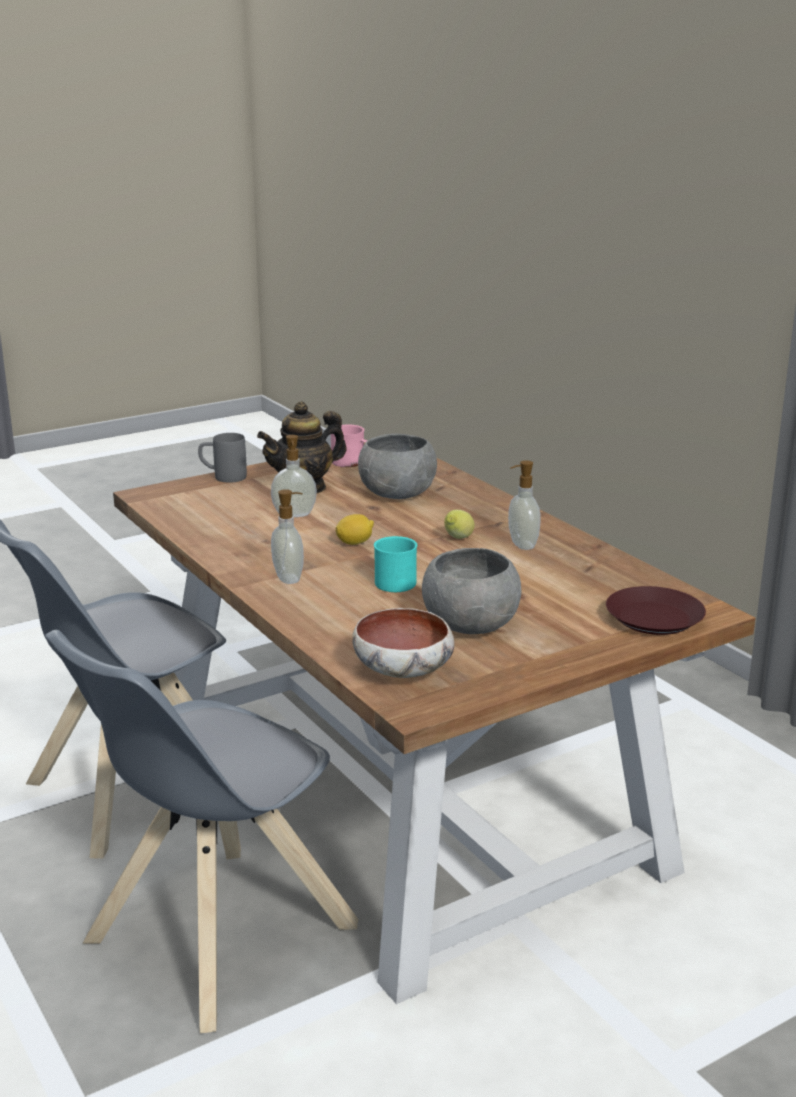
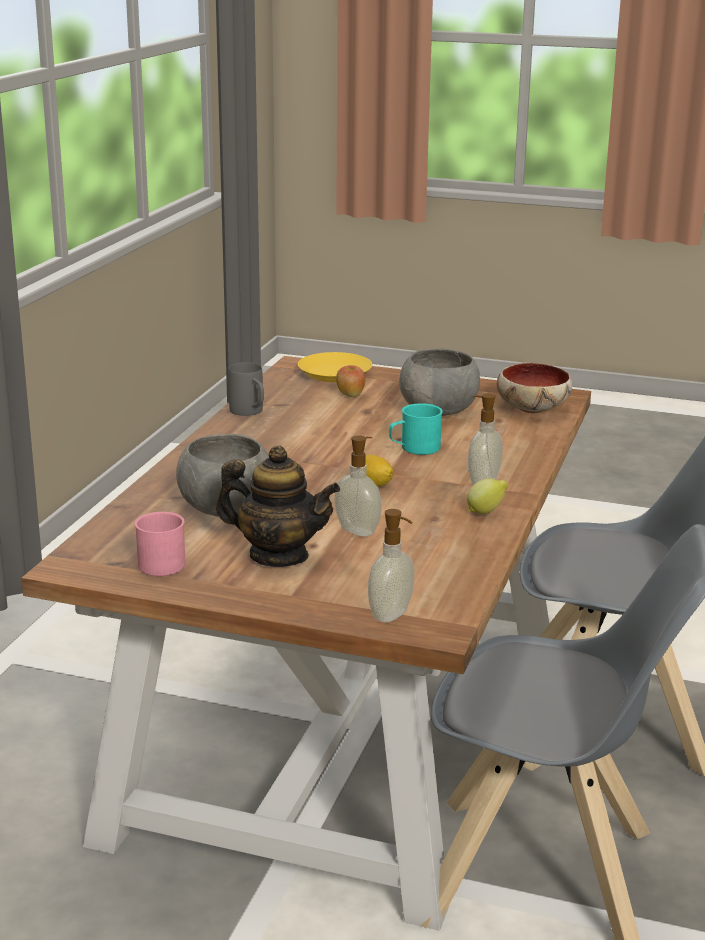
camera: 130 degrees left, 0 degrees up
(223, 477) = (317, 611): grey mug -> grey mug (250, 412)
(457, 539) = (297, 454): lemon -> lemon (486, 512)
(521, 545) = (272, 432): soap dispenser -> soap dispenser (392, 615)
(574, 603) = (350, 395): none -> apple
(653, 619) = (335, 373): brown plate -> yellow plate

